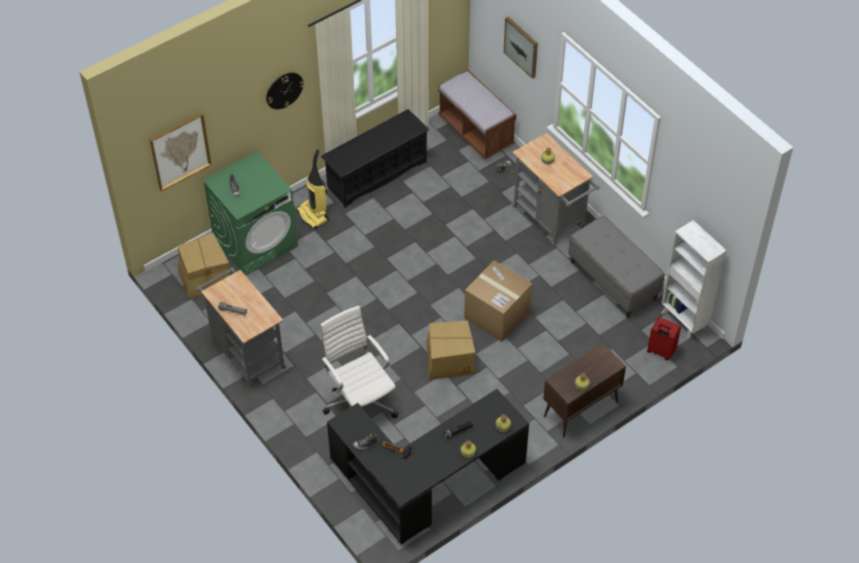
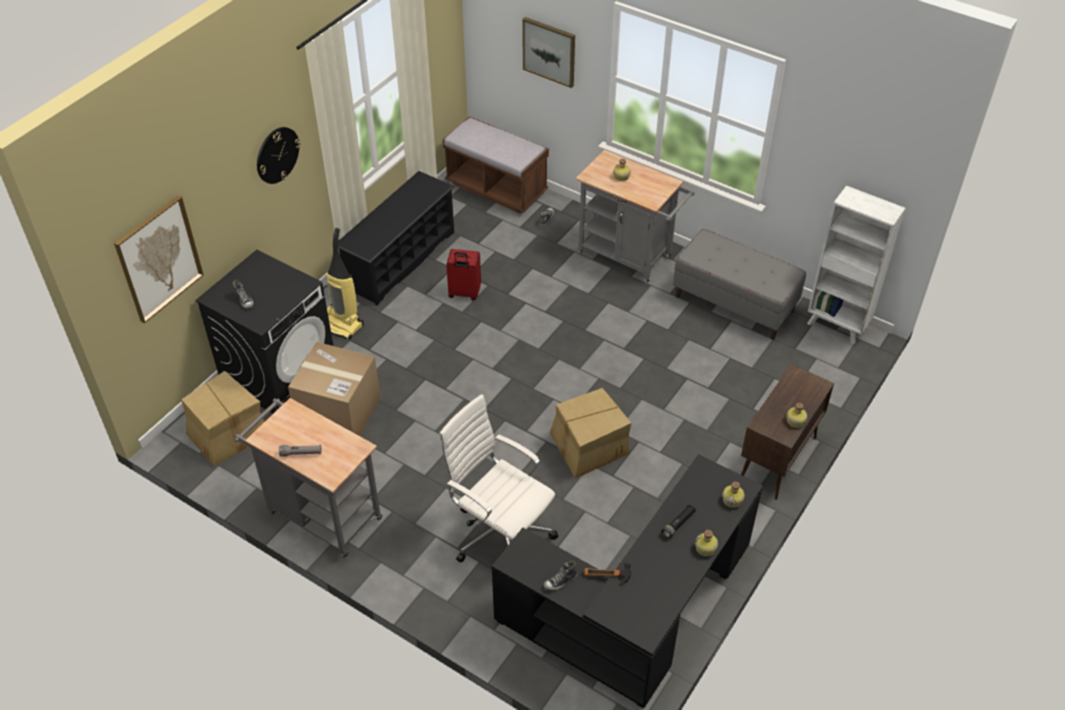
camera: 20 degrees left, 5 degrees down
(256, 242) = (279, 374): green washing machine -> black washing machine
(497, 315) = (620, 378): cardboard box -> cardboard box (339, 413)
(660, 351) = (831, 366): red suitcase -> red suitcase (464, 293)

